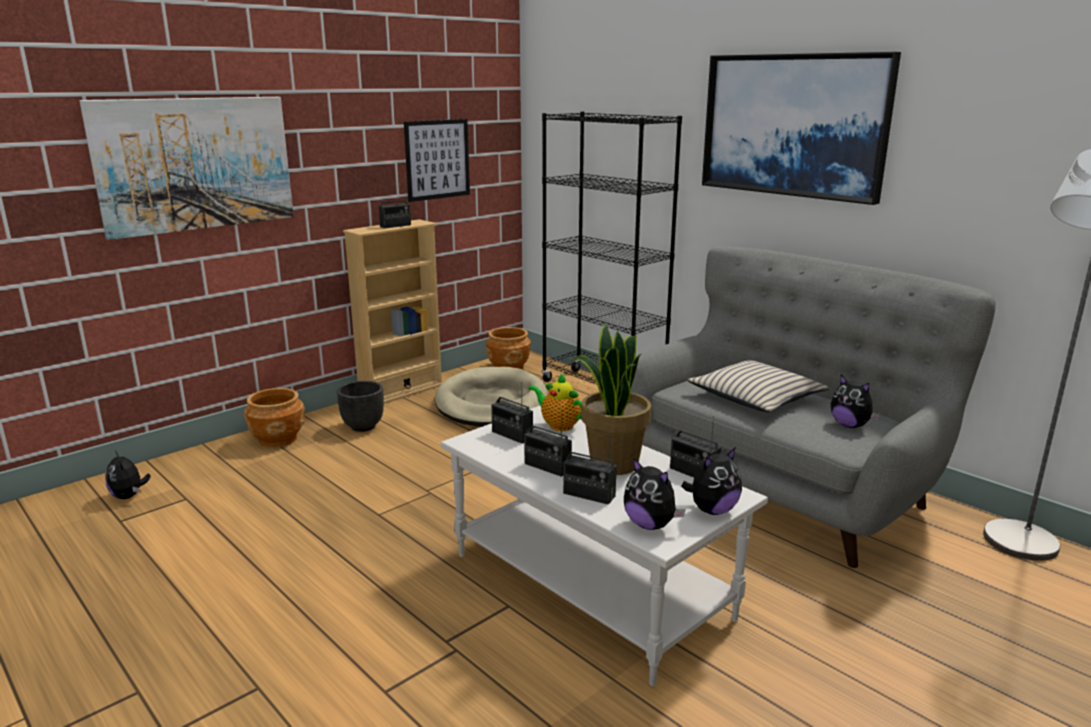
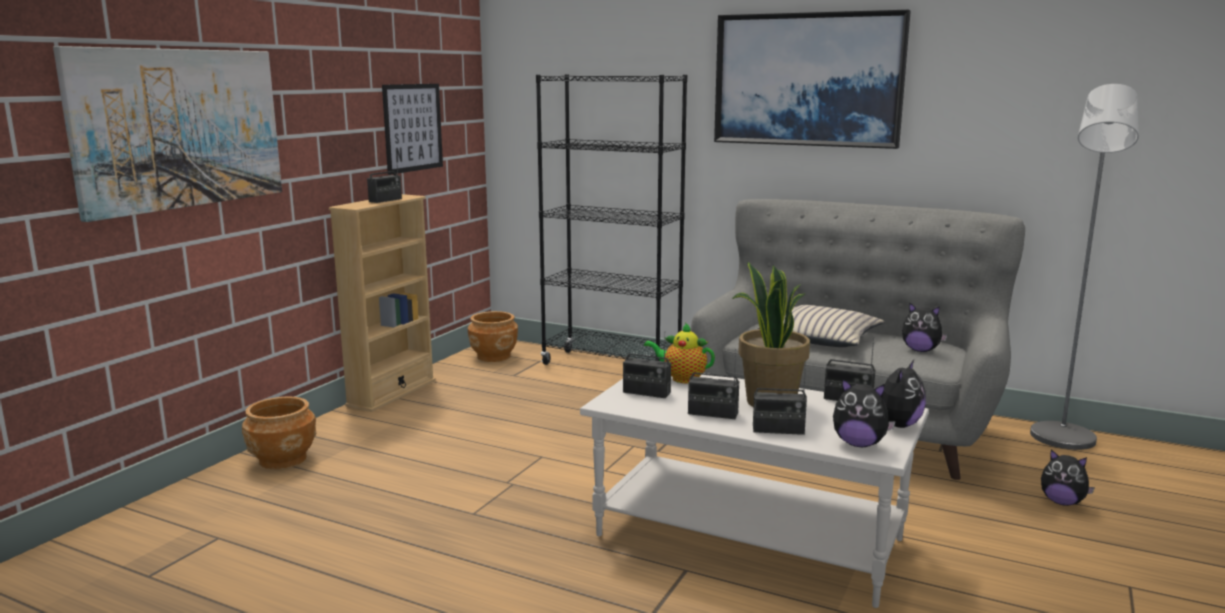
camera: 20 degrees left, 5 degrees down
(129, 496) = (136, 548): plush toy -> plush toy (1062, 502)
(363, 426) = (377, 432): black planter -> none
(491, 403) = (504, 391): beige dog bed -> none

